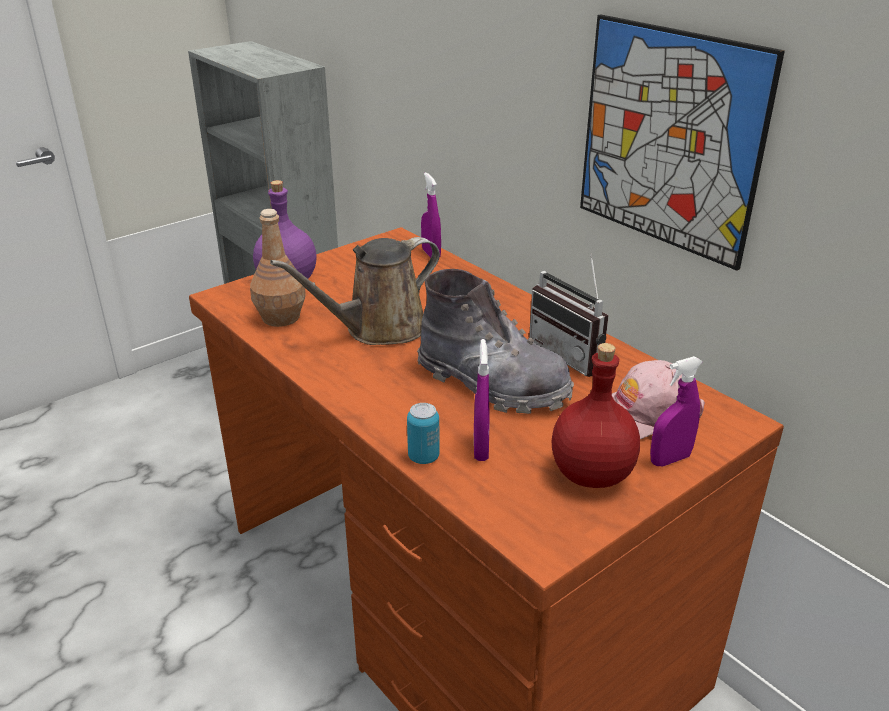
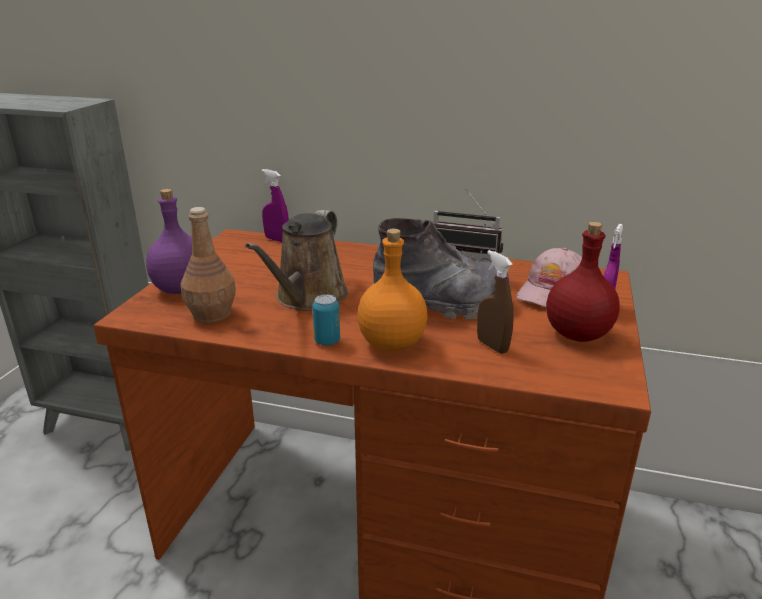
camera: 35 degrees left, 5 degrees down
(391, 406) = (393, 343): none -> orange bottle
(423, 457) = (464, 366): can -> can (327, 341)
(480, 448) = (492, 346): purple spray bottle -> brown spray bottle
(669, 139) = (506, 90): picture -> none

